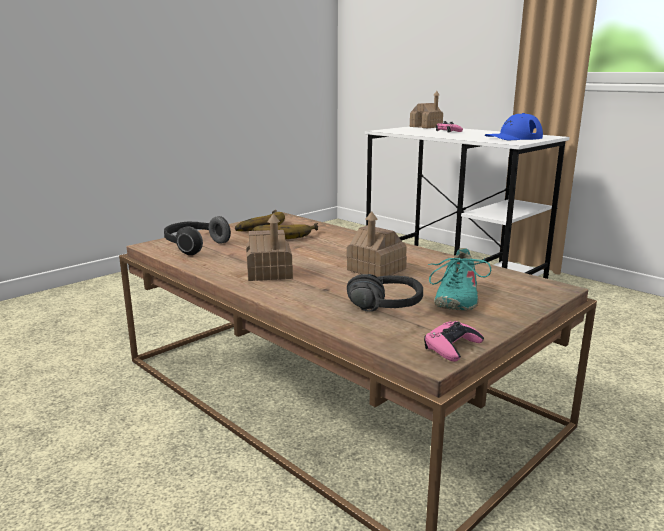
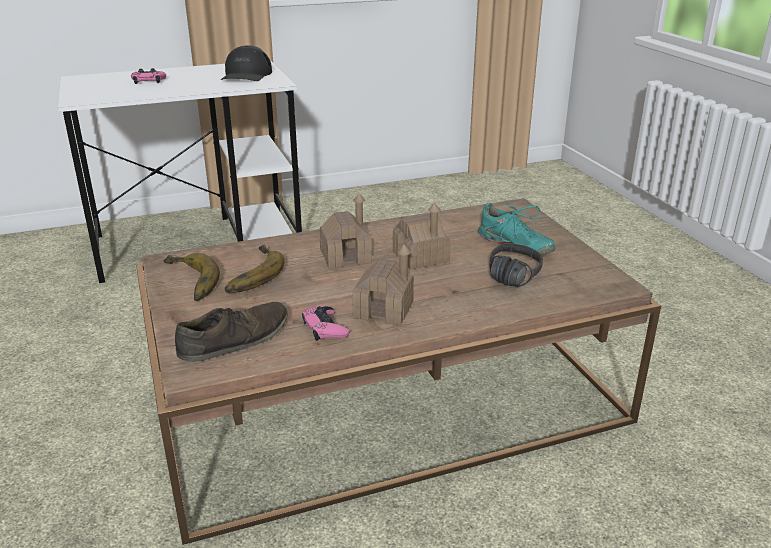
camera: 65 degrees left, 10 degrees up
(194, 246) = (235, 340): headphones -> brown shoe
(426, 127) = (89, 79): toy house -> toy house (345, 256)
(452, 347) = (604, 273): pink game controller -> pink game controller (325, 328)
(513, 138) = (246, 75): blue cap -> black cap

